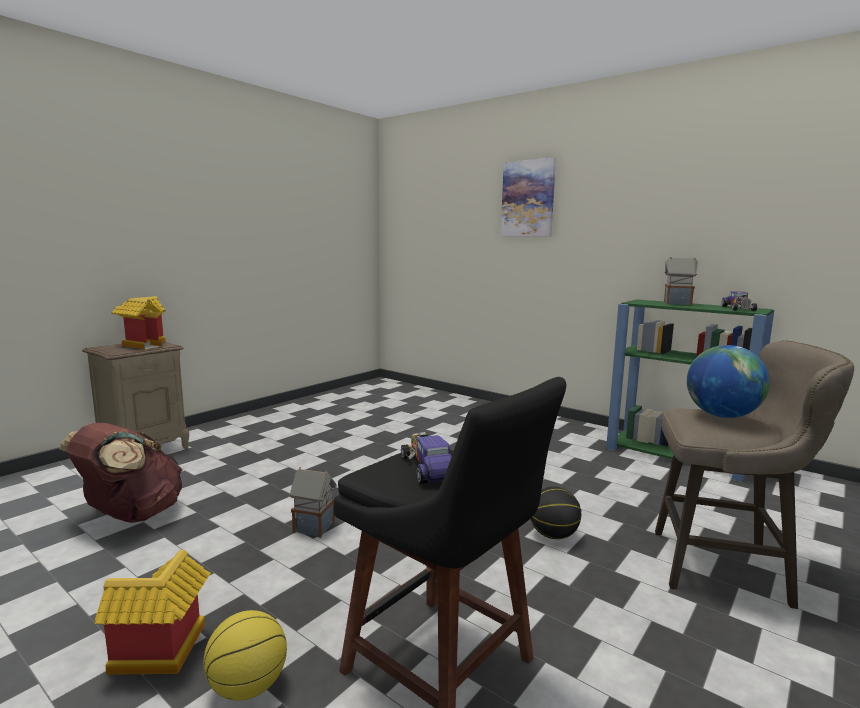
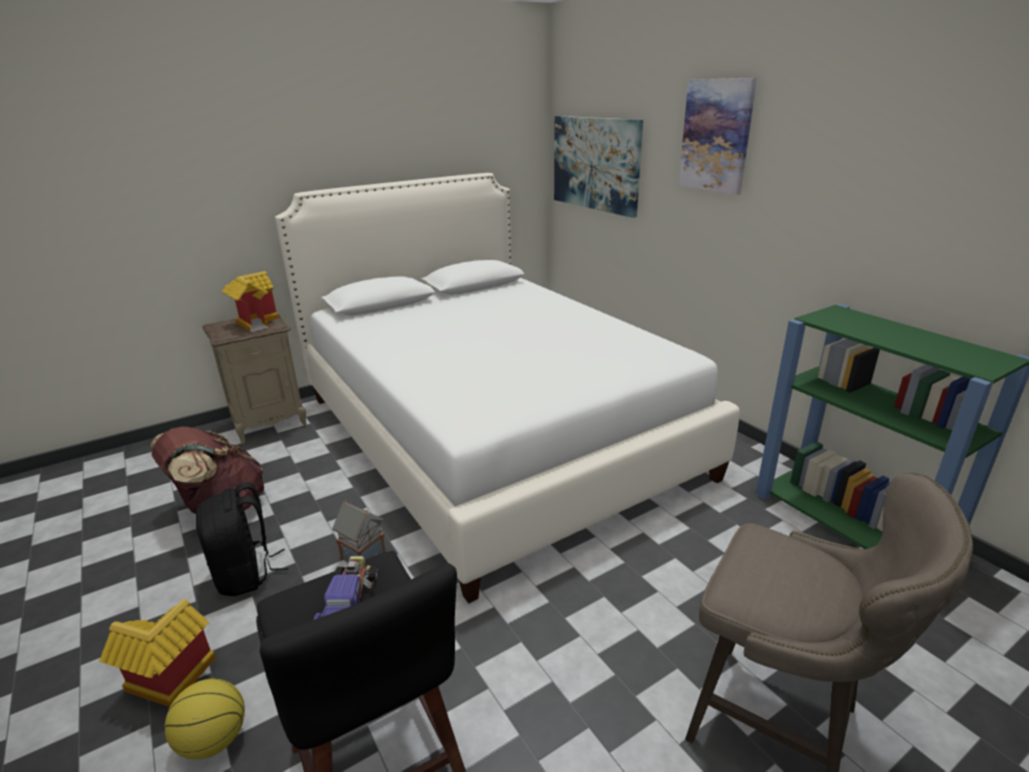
camera: 20 degrees right, 15 degrees up
(196, 558) = (246, 574): none -> black backpack
(378, 437) = (493, 434): none -> white bed
(424, 230) = (595, 164): none -> picture
(553, 535) = (598, 623): basketball -> none
(676, 303) = (880, 327): toy house -> none
(722, 416) = (791, 567): globe -> none
(738, 308) = (966, 355): toy car -> none

